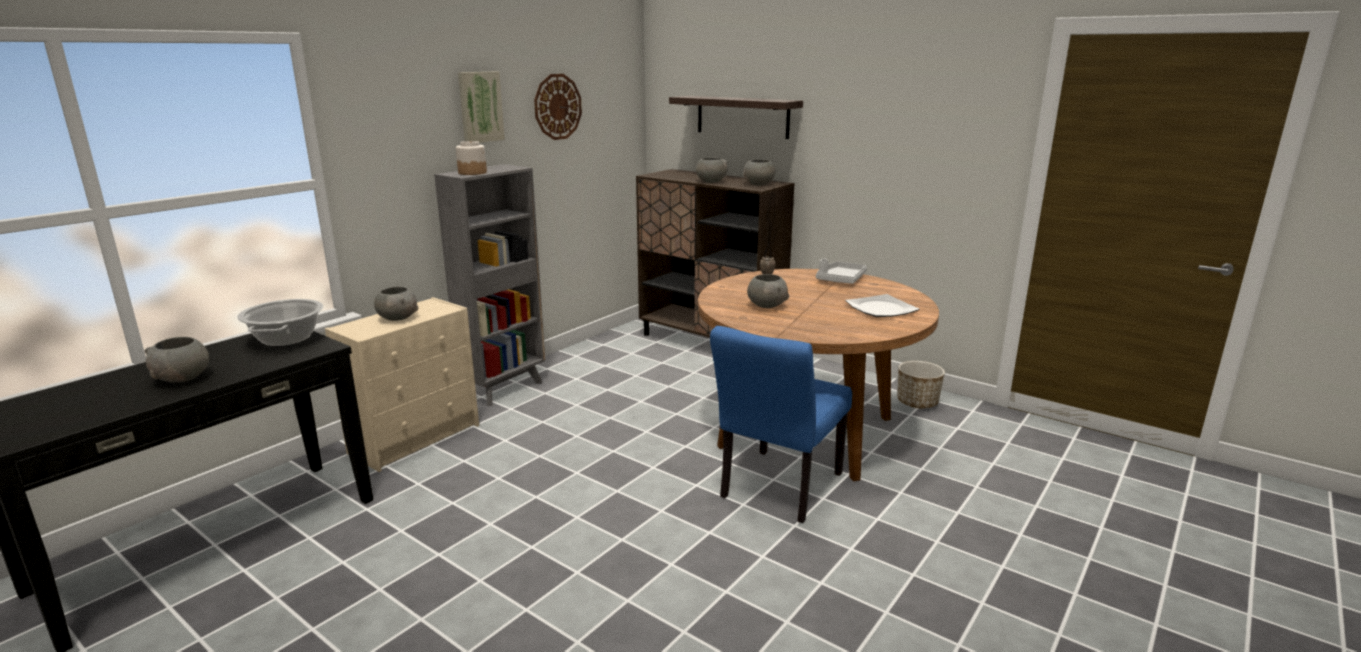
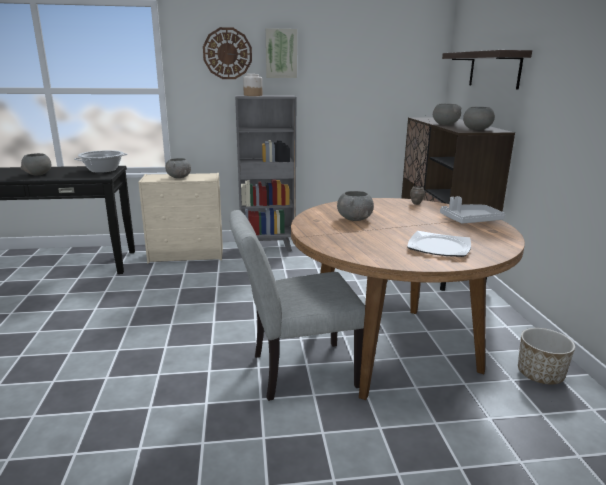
camera: 45 degrees right, 0 degrees up
(557, 107) = (351, 58): wall clock -> wall clock (227, 53)
(776, 490) = (295, 371): blue chair -> grey chair

